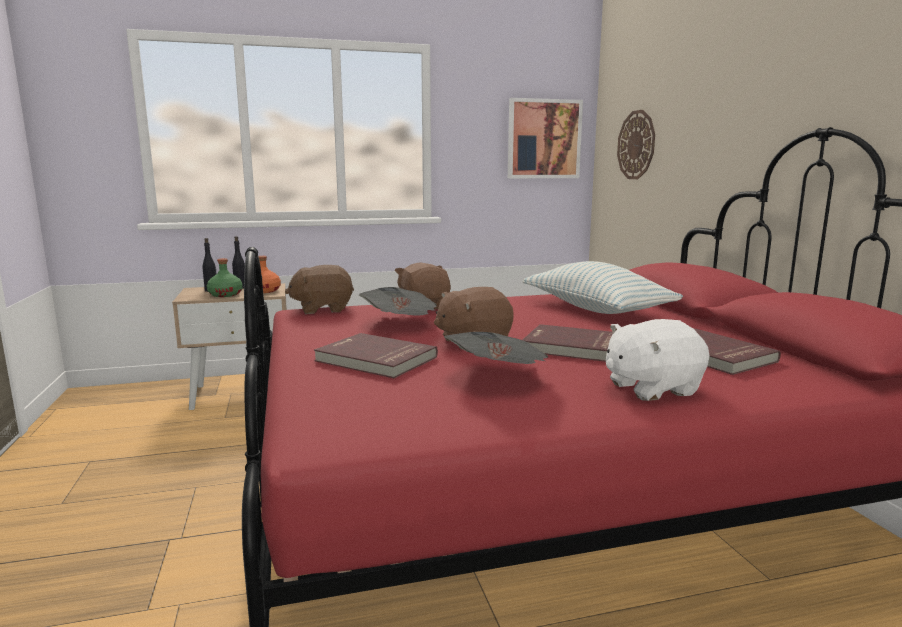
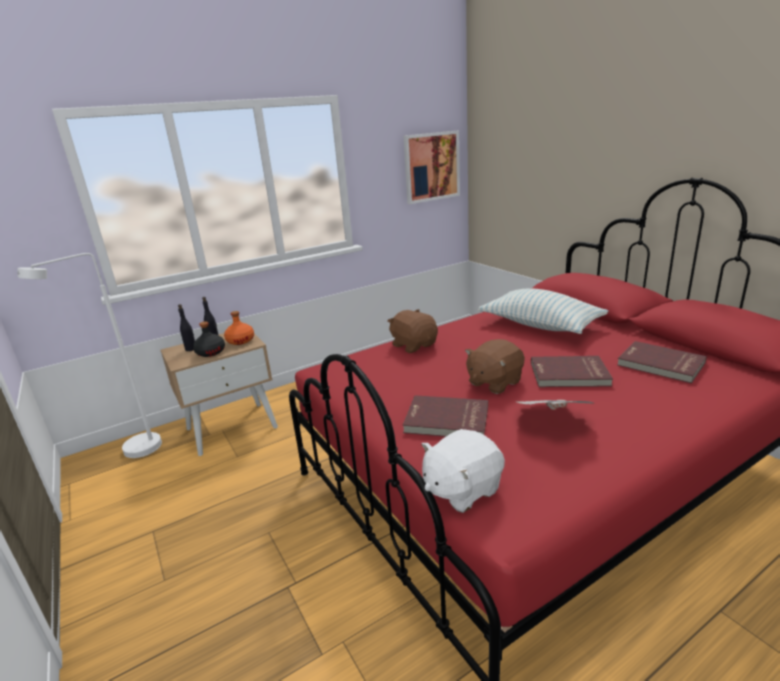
camera: 15 degrees left, 10 degrees up
(132, 396) = (133, 453): none -> white floor lamp
(225, 294) = (210, 352): green bottle -> black bottle
(322, 309) = (336, 364): brown plush toy -> none
(401, 323) = (419, 371): newspaper -> none
(636, 145) = (513, 171): wall clock -> none
(651, 388) = (658, 409): white plush toy -> white plush toy (461, 489)

